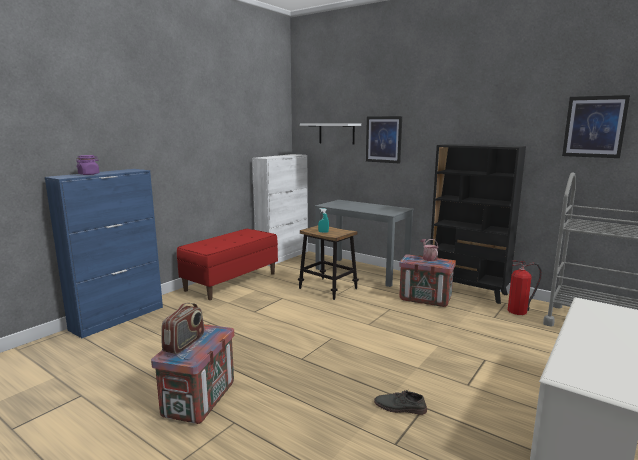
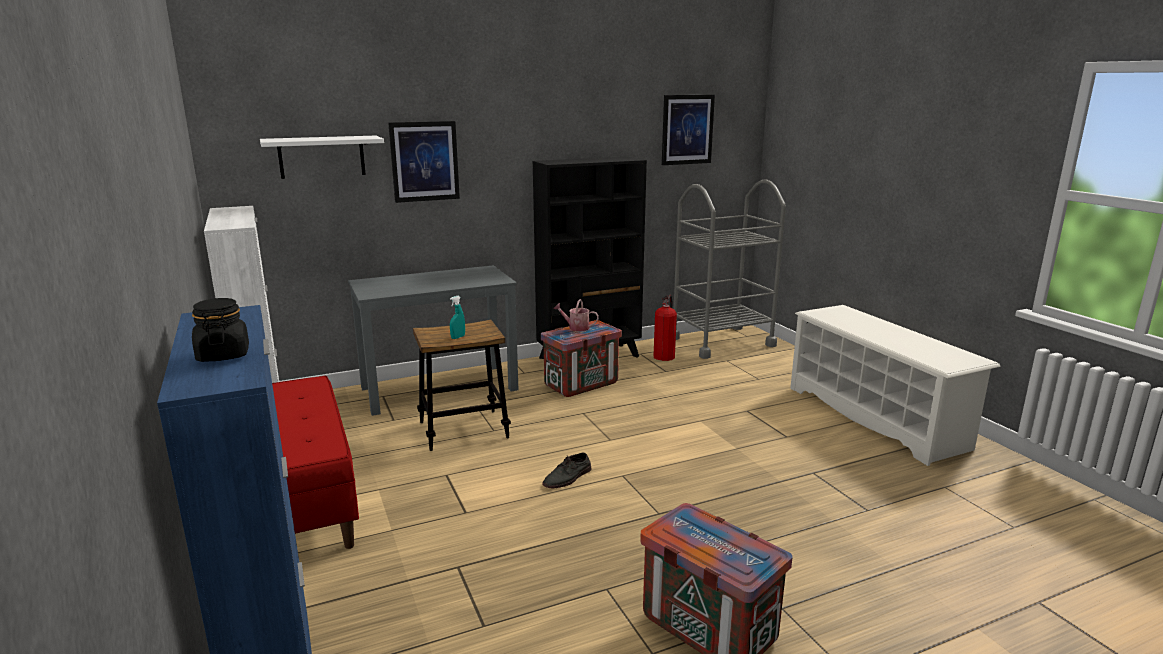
camera: 60 degrees left, 5 degrees up
(89, 174) = (223, 355): purple jar -> black jar
(184, 344) = (717, 551): radio -> none
(400, 407) = (807, 485): grey shoe -> grey shoe (568, 478)

